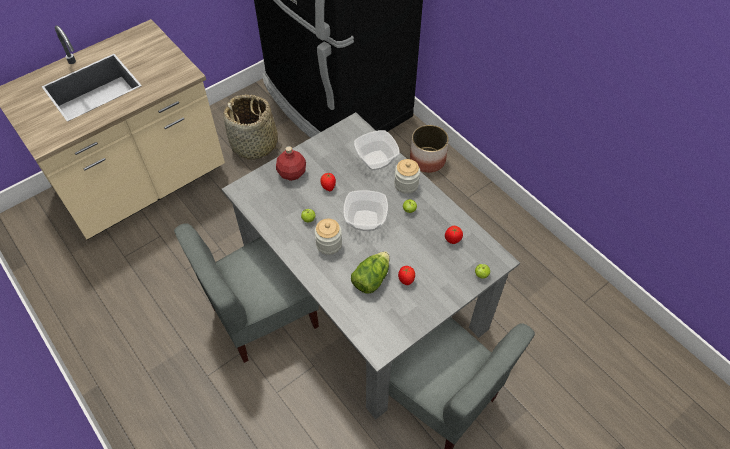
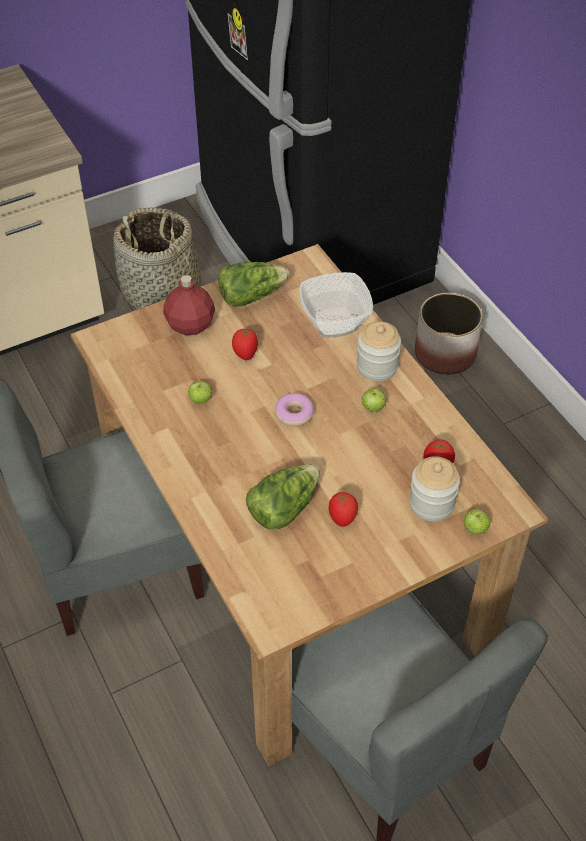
camera: 10 degrees right, 5 degrees down
(323, 150) = (251, 295): none -> lettuce
(329, 244) = (225, 443): jar -> jar (431, 503)
(365, 220) = (294, 414): bowl -> donut
(366, 296) = (296, 559): grey dining table -> brown dining table

